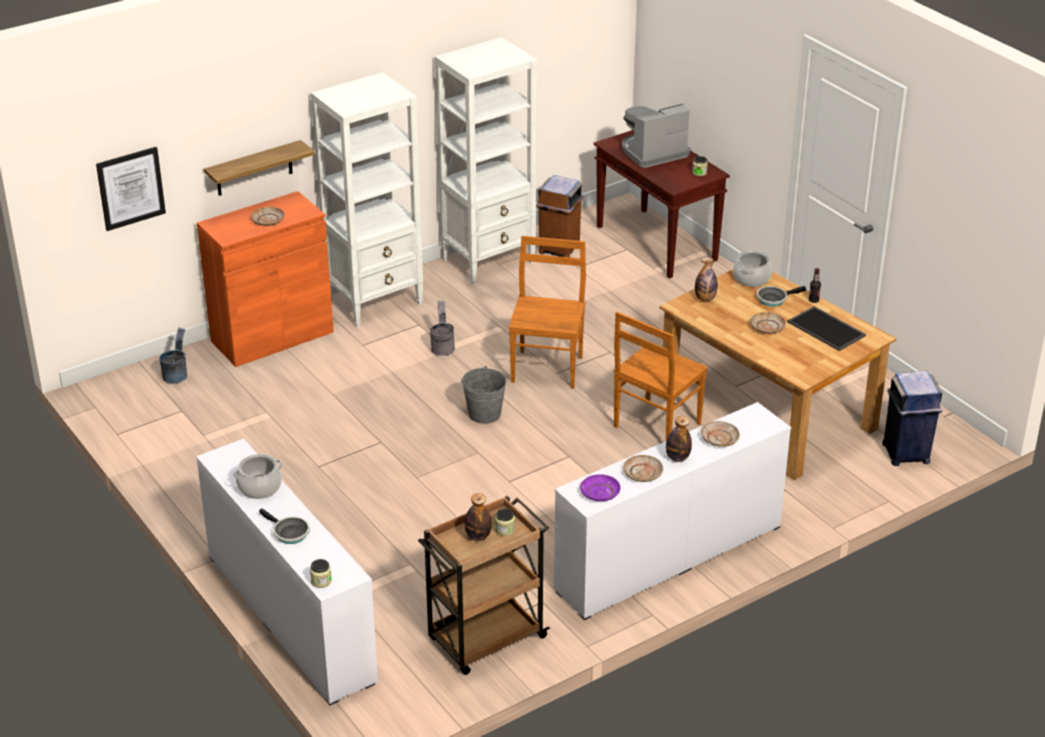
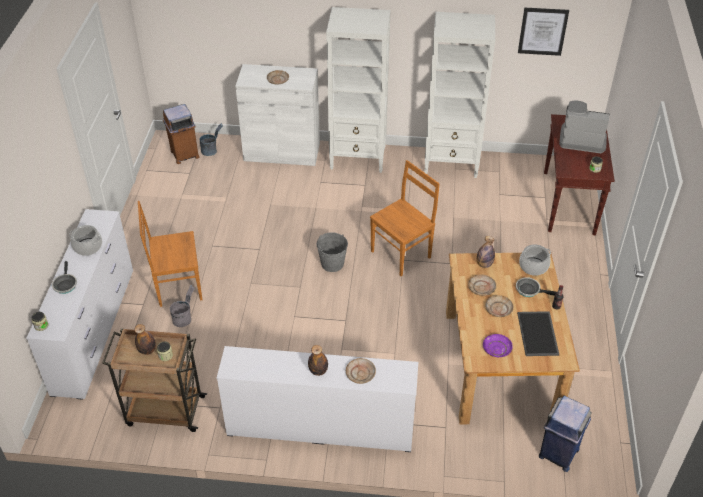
camera: 40 degrees right, 10 degrees up
(130, 188) = (200, 27): picture -> picture (542, 31)
(254, 169) = (288, 43): shelf -> none
(272, 336) = (282, 152): orange cabinet -> white cabinet
(442, 347) = (360, 207): grey bucket -> grey bucket (184, 318)
(559, 250) = (502, 176): brown trash can -> brown trash can (184, 154)
(599, 493) = (244, 365): purple plate -> purple plate (496, 348)
(643, 473) = (285, 368): beige plate -> beige plate (481, 288)
(655, 426) = (418, 331): brown chair -> brown chair (177, 286)

